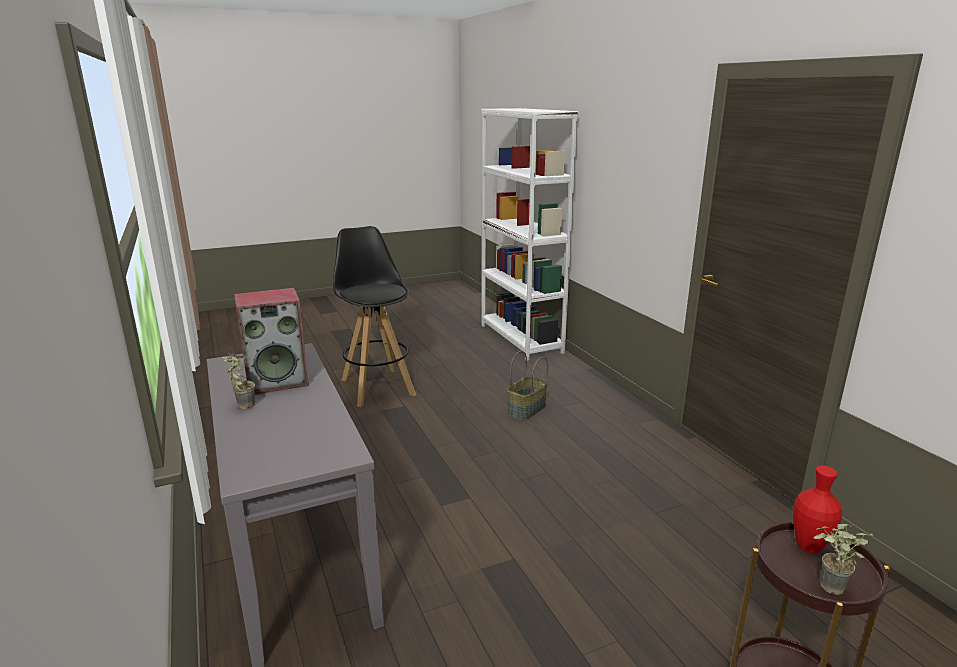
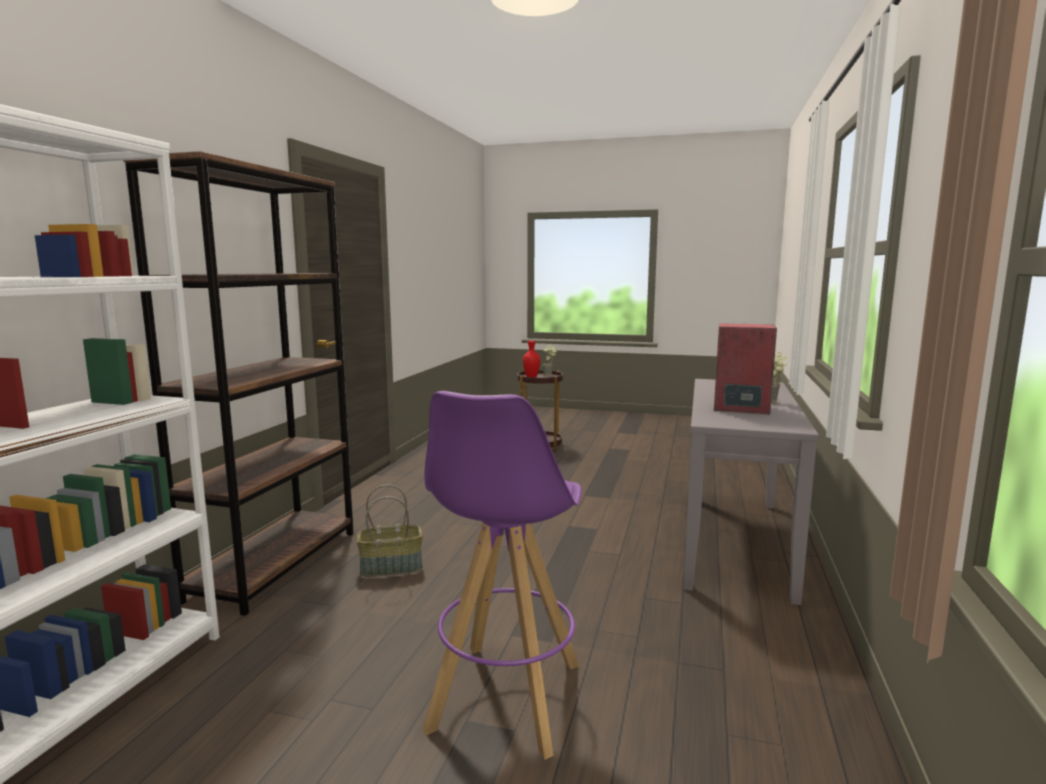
camera: 140 degrees left, 10 degrees down
(377, 386) = (505, 697): black stool -> purple stool
(588, 386) = (275, 564): none -> brown bookcase

